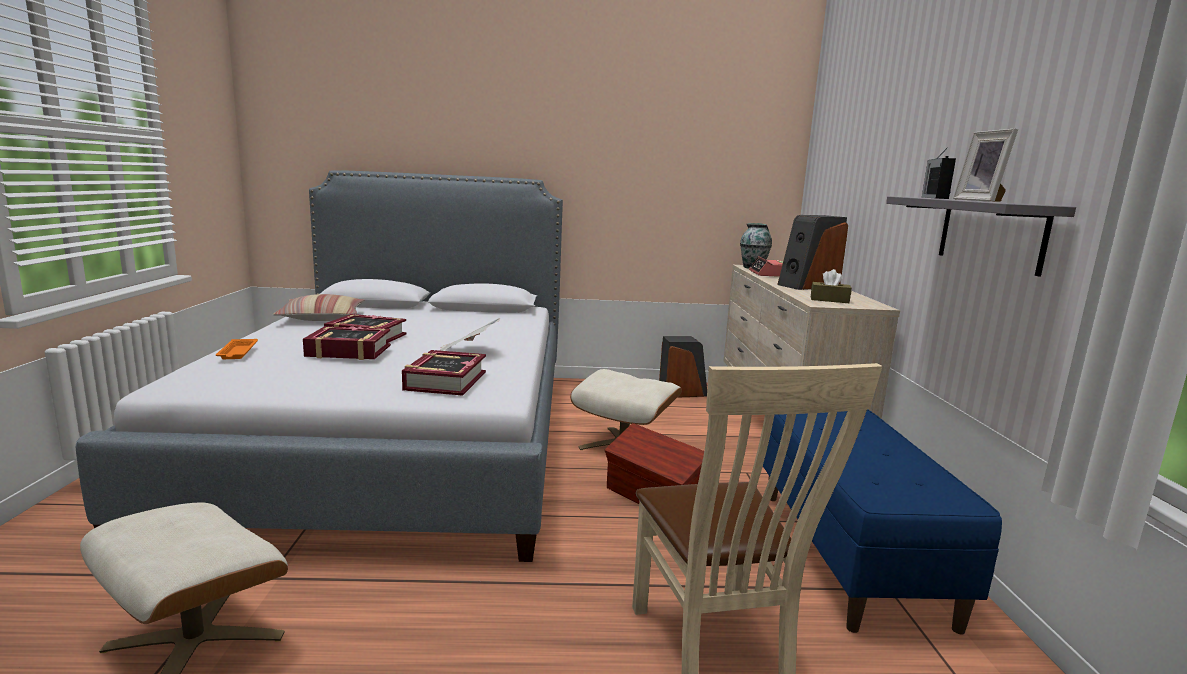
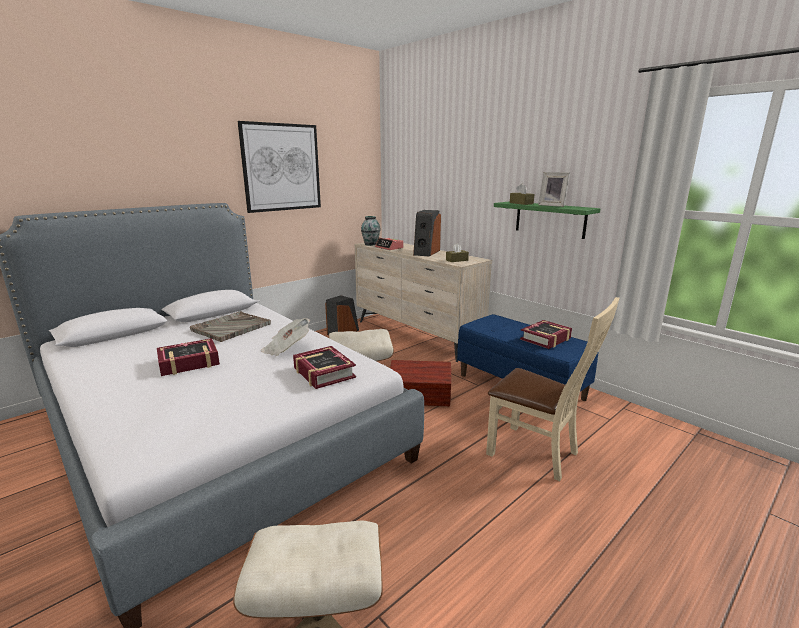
camera: 40 degrees left, 5 degrees up
(237, 352) = (116, 414): orange tray -> none
(322, 318) = (101, 360): pillow -> none
(348, 351) = (210, 378): book -> book (545, 339)
(466, 323) = (230, 327): none -> grey tray
(632, 142) = (281, 167): none -> picture
(934, 198) = (521, 203): radio -> brown tissue box
(990, 233) = (550, 219): grey shelf -> green shelf

